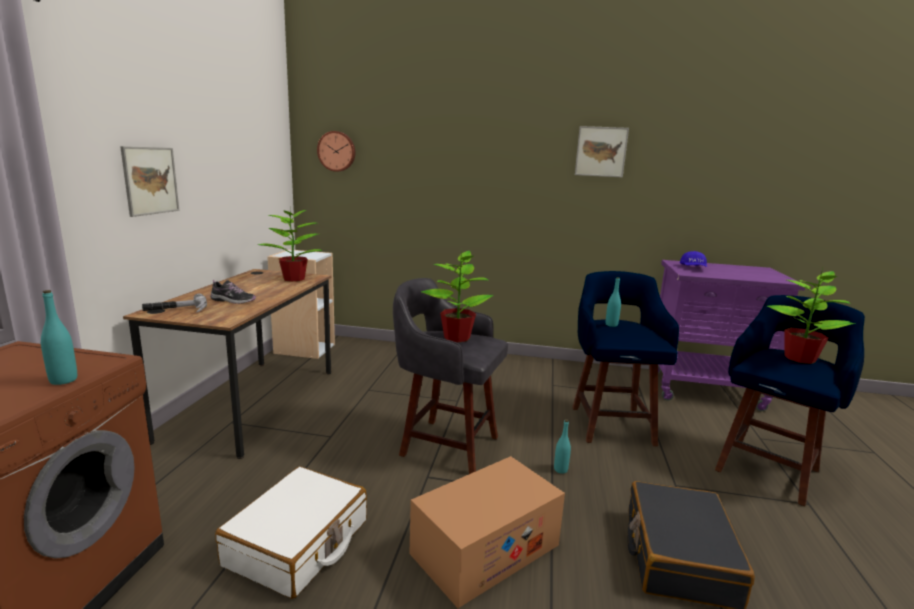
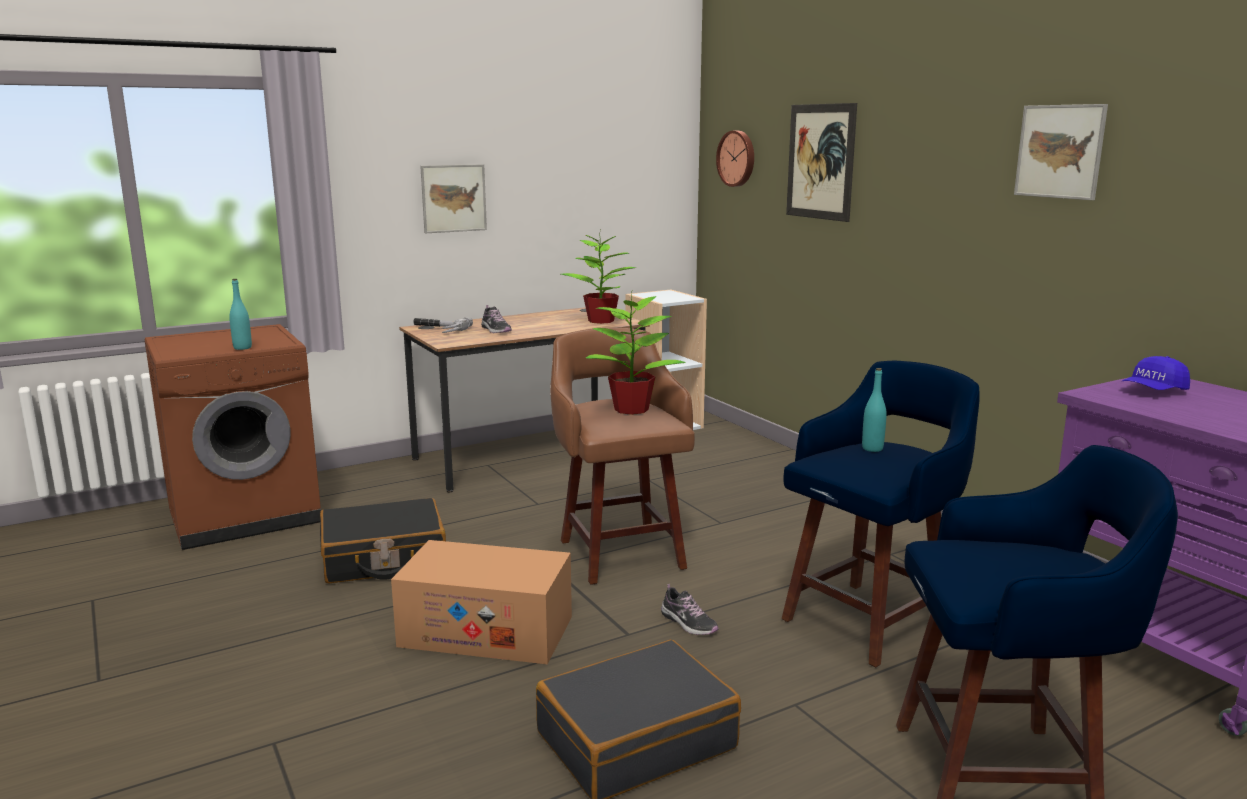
camera: 50 degrees right, 0 degrees up
(298, 543) = (384, 559): white suitcase -> black suitcase
(421, 155) = (820, 162): none -> picture
(445, 445) = (620, 552): grey stool -> brown stool
(560, 470) = (688, 623): turquoise bottle -> shoe
(800, 358) = (1053, 568): potted plant -> none

